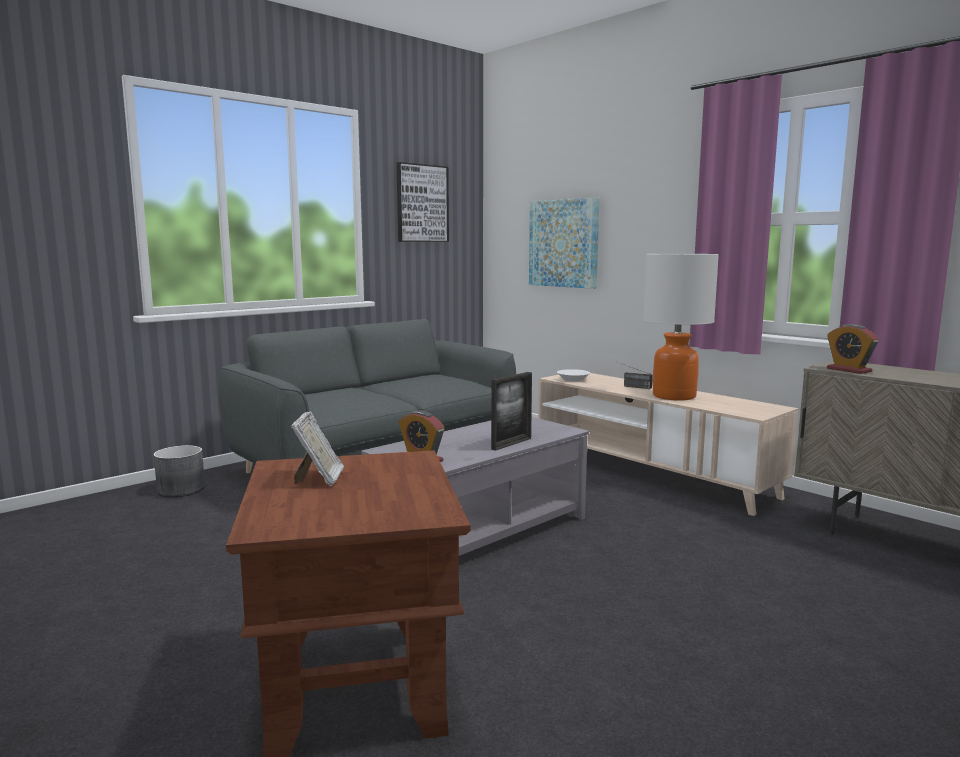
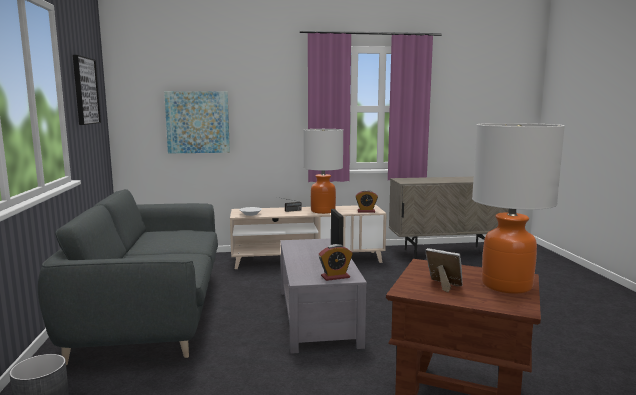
camera: 55 degrees left, 0 degrees up
(371, 510) = (507, 285): none -> table lamp
(849, 370) = (414, 181): alarm clock -> alarm clock (366, 211)

